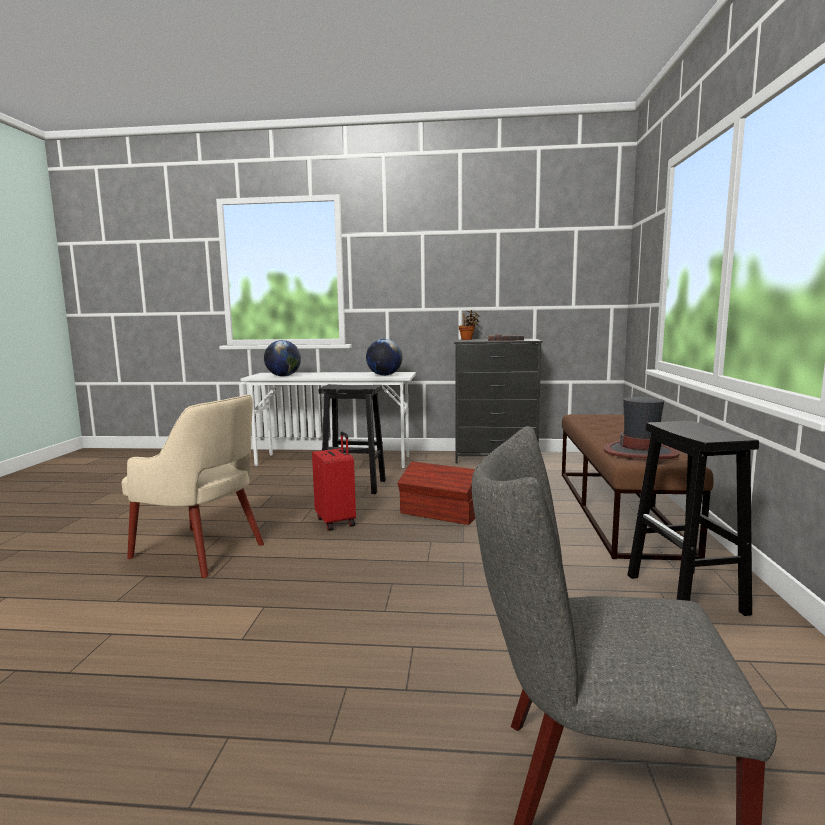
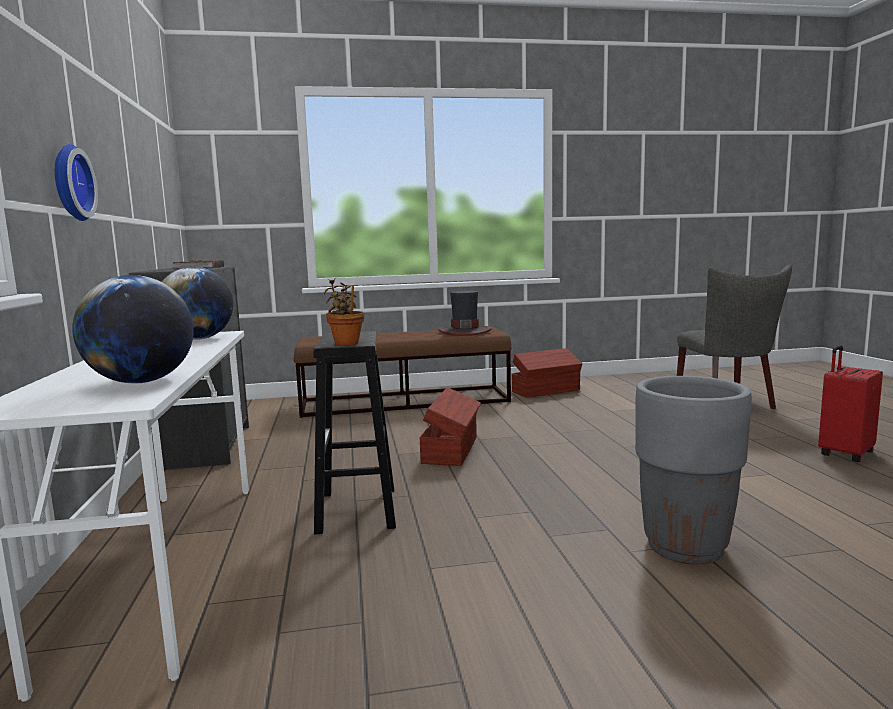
camera: 105 degrees left, 0 degrees up
(200, 551) = (685, 547): beige armchair -> grey planter
(336, 521) = (513, 491): red suitcase -> red suitcase (844, 453)
(405, 296) = (69, 183): none -> wall clock
(468, 339) = (153, 270): potted plant -> potted plant (346, 343)
(686, 595) = (546, 391): black stool -> brown storage box

